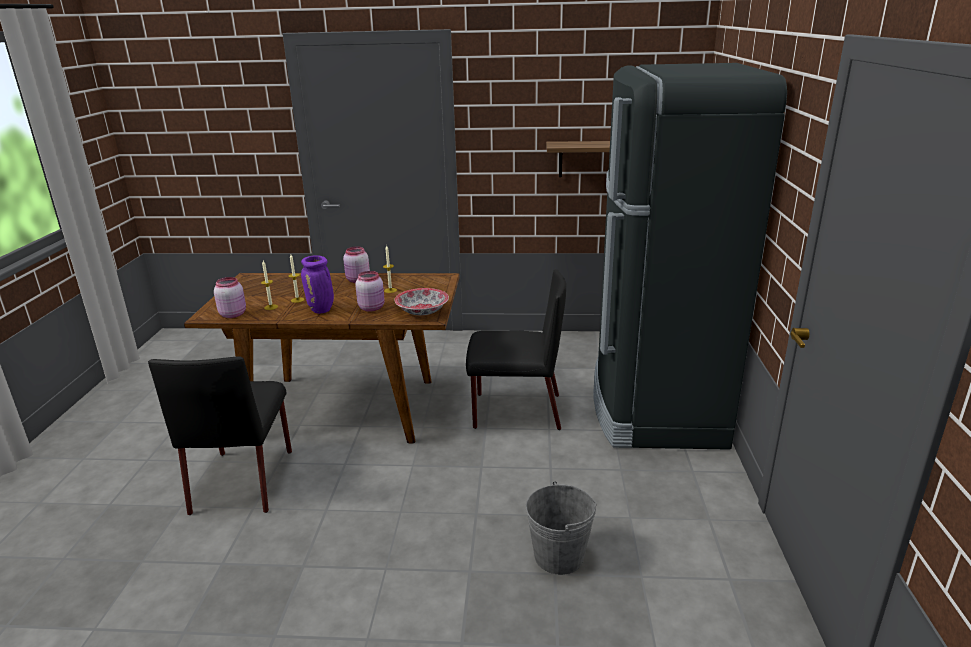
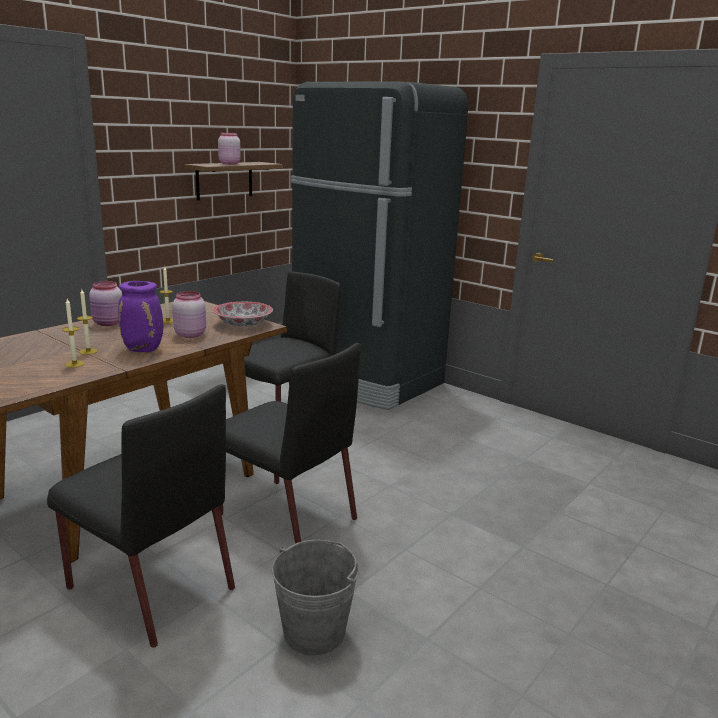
camera: 55 degrees left, 5 degrees down
(233, 314) = (44, 382): pink jar -> pink jar (229, 163)
(373, 486) = (285, 516): none -> black chair
(559, 556) = (475, 475): grey bucket -> grey bucket (314, 632)

